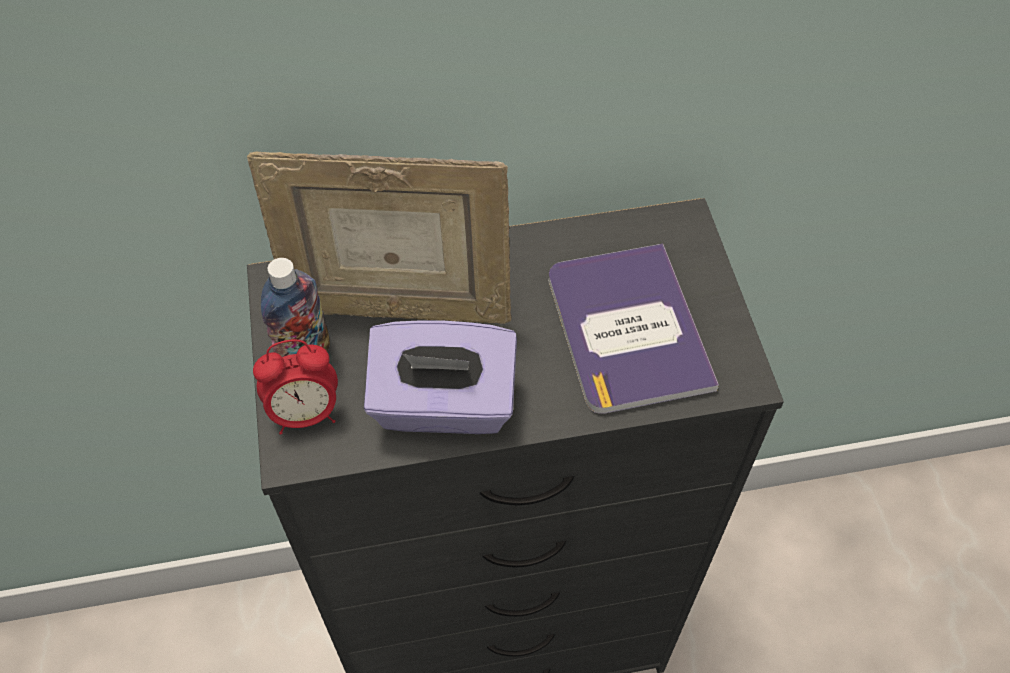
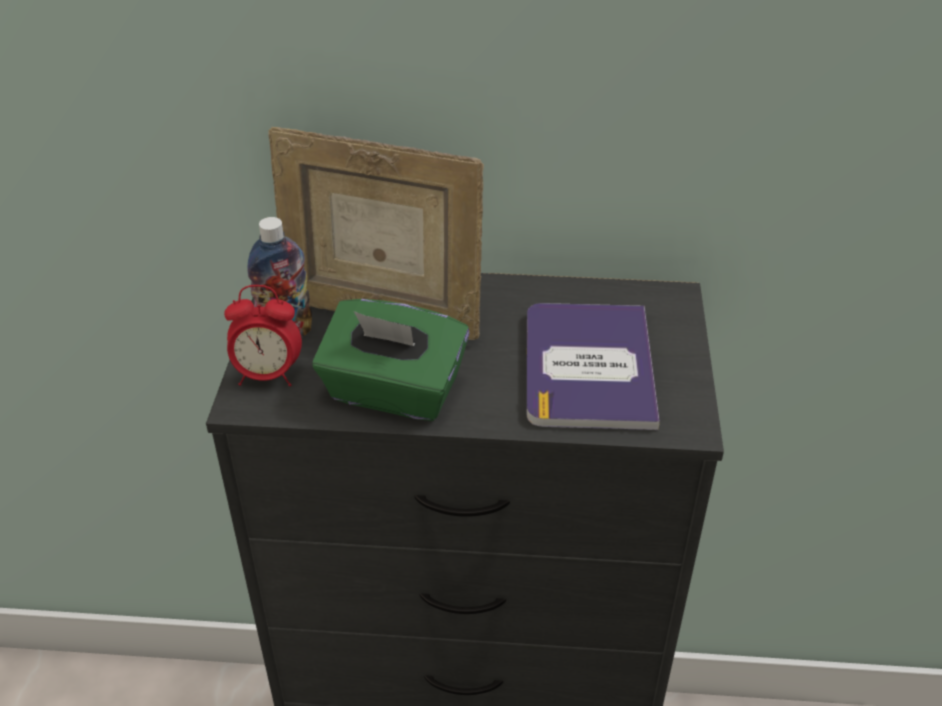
camera: 15 degrees right, 15 degrees down
(443, 405) = (393, 392): purple tissue box -> green tissue box

